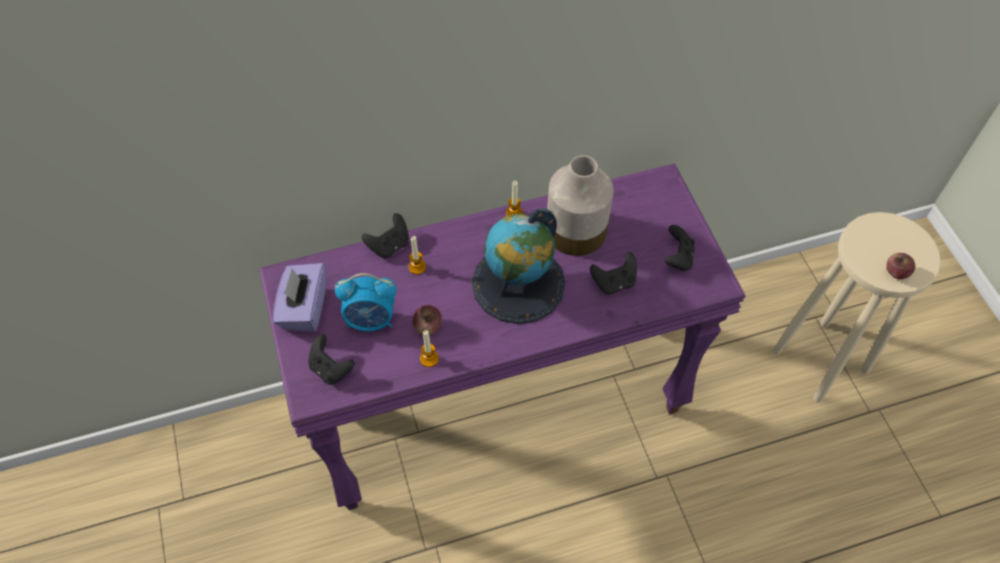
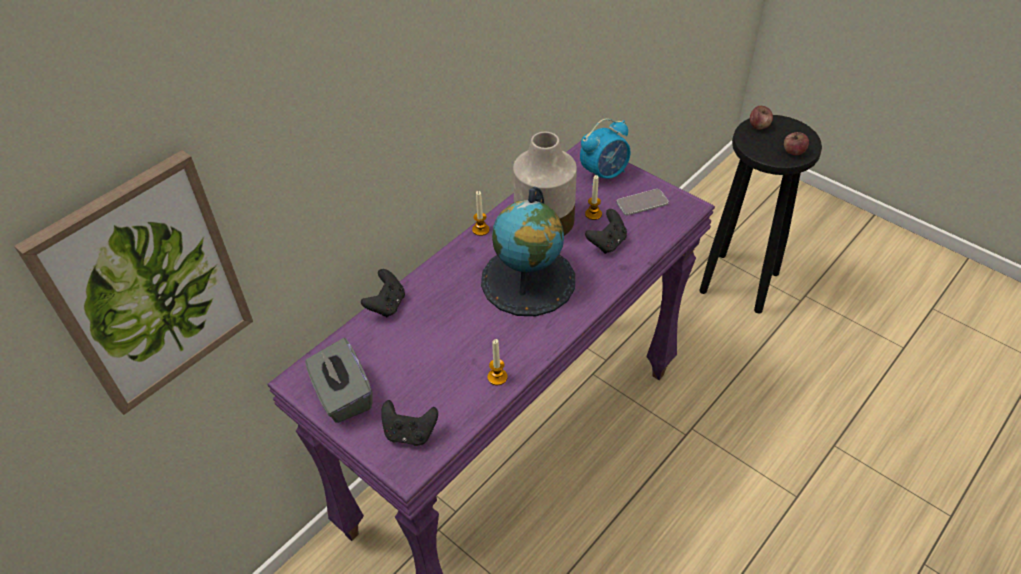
camera: 30 degrees left, 10 degrees down
(154, 166) = (147, 285): none -> picture
(304, 309) = (343, 395): purple tissue box -> grey tissue box
(371, 319) = (417, 372): alarm clock -> alarm clock (604, 174)
(417, 267) = (426, 310): candle -> candle (593, 214)
(428, 327) = (475, 352): apple -> apple (759, 126)
(677, 258) = (642, 203): black game controller -> phone
(821, 361) = (740, 282): beige stool -> black stool

